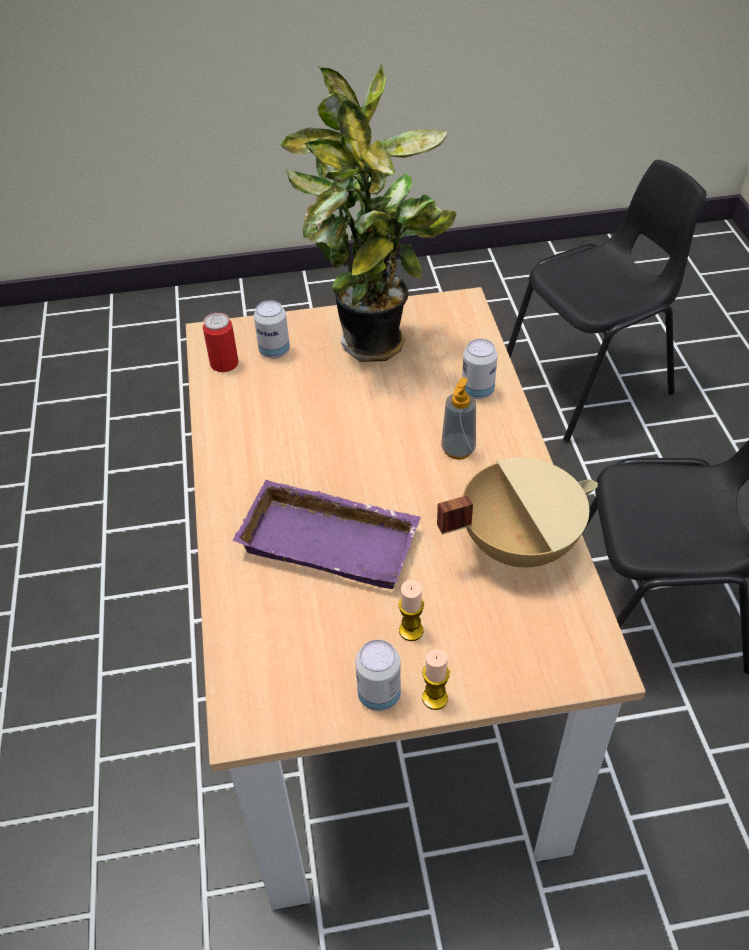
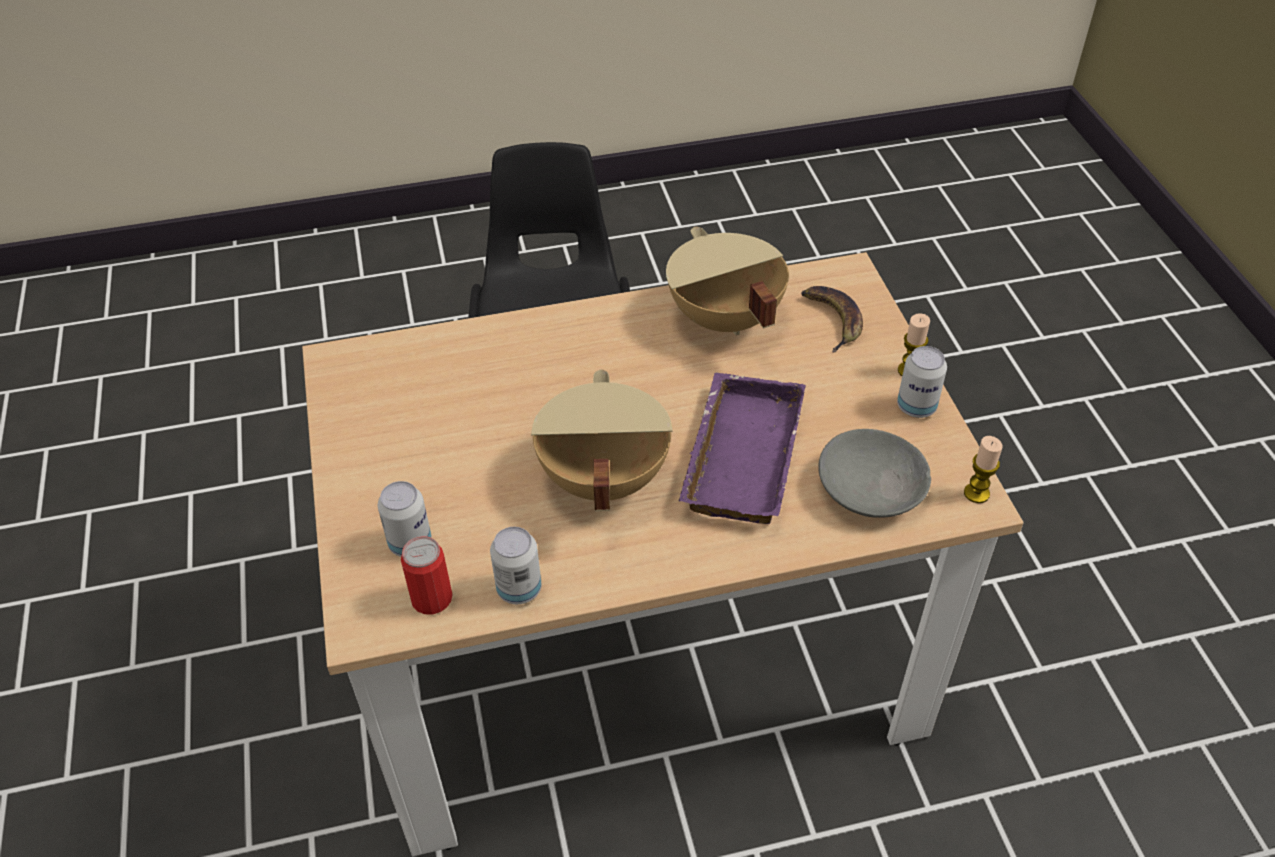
camera: 95 degrees left, 0 degrees up
(274, 636) = (872, 489): none -> grey bowl
(318, 449) = (601, 478): none -> beige cooking pot
(375, 348) = (415, 438): potted plant -> none
(411, 630) = (841, 388): candle -> candle (976, 493)
(458, 449) = (597, 361): soap dispenser -> none
(477, 391) = (502, 346): can -> can (519, 589)
(518, 637) = (832, 319): none -> banana
(589, 384) = (200, 452): black chair -> none

